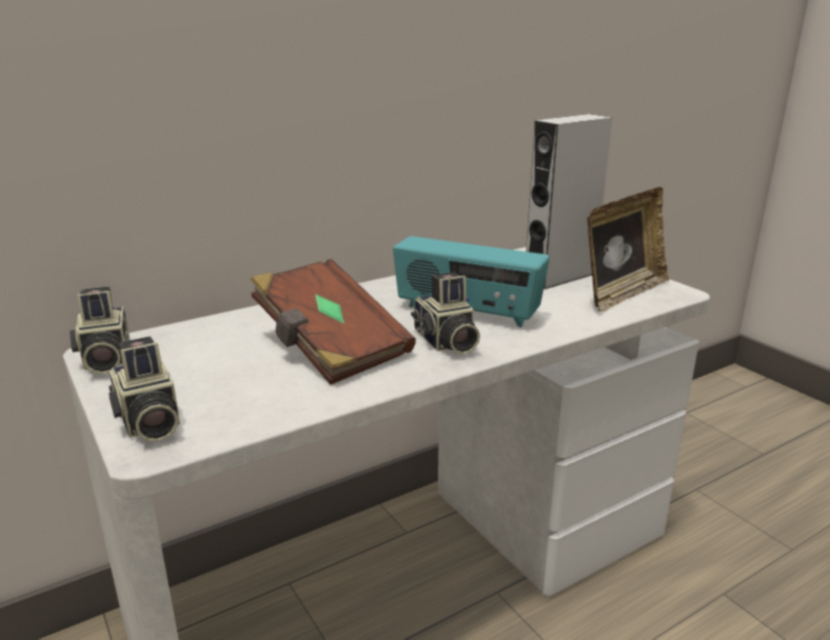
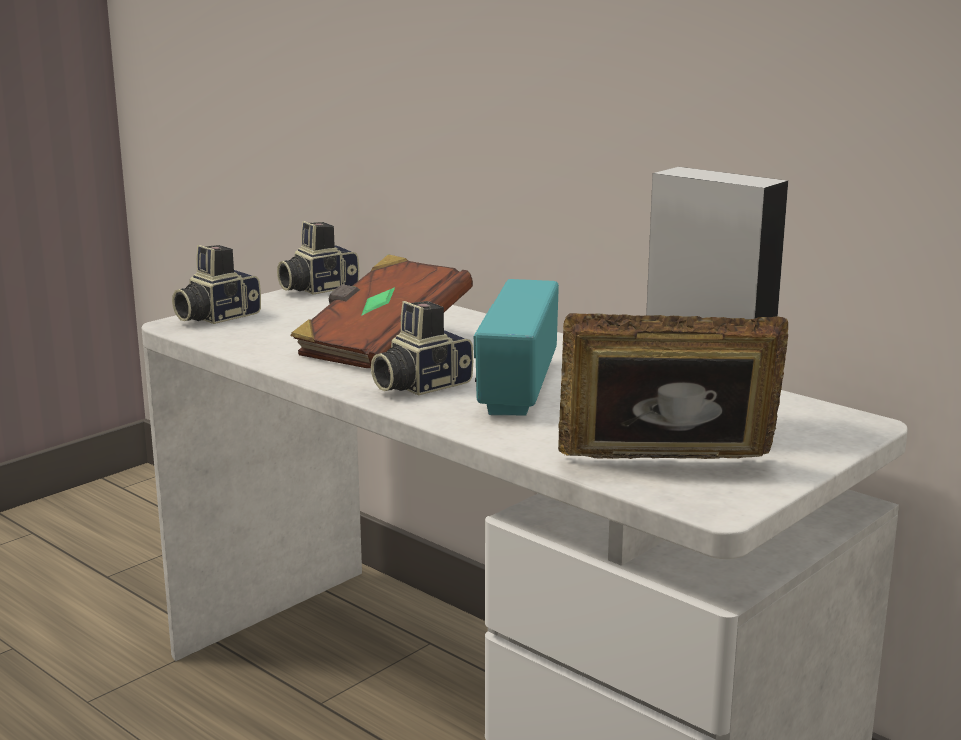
camera: 75 degrees right, 5 degrees down
(622, 294) = (666, 467): picture frame -> picture frame turned 150 degrees clockwise

